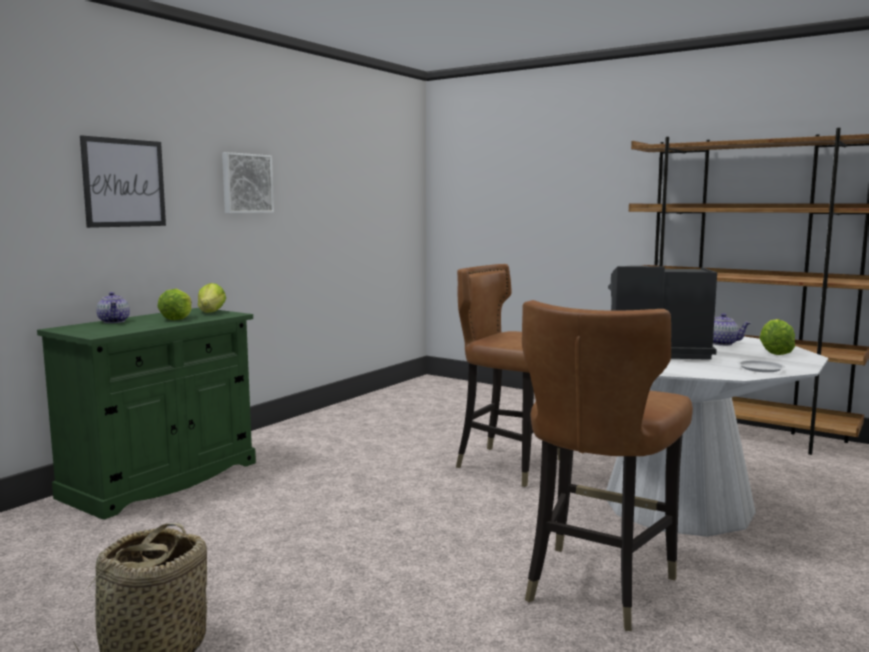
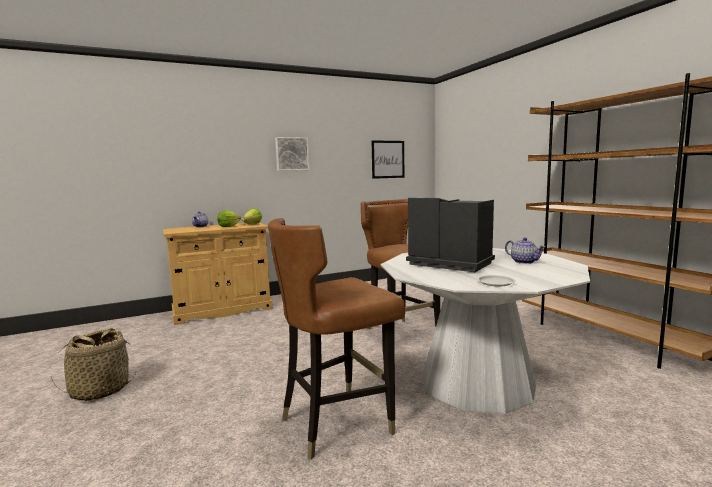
camera: 30 degrees right, 0 degrees up
(124, 183) = (213, 156): picture -> picture (388, 159)
(161, 480) = (222, 310): green cabinet -> beige cabinet
(774, 352) = (549, 272): lettuce -> none

